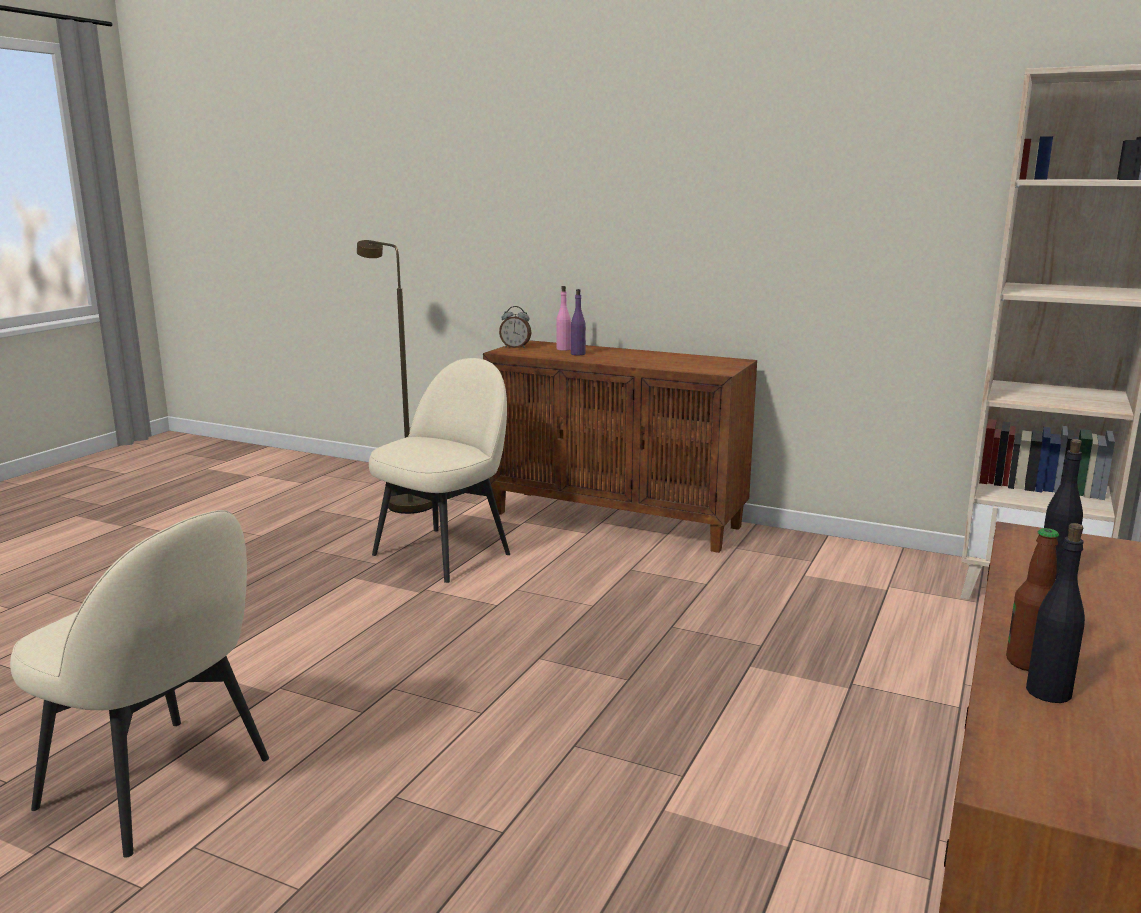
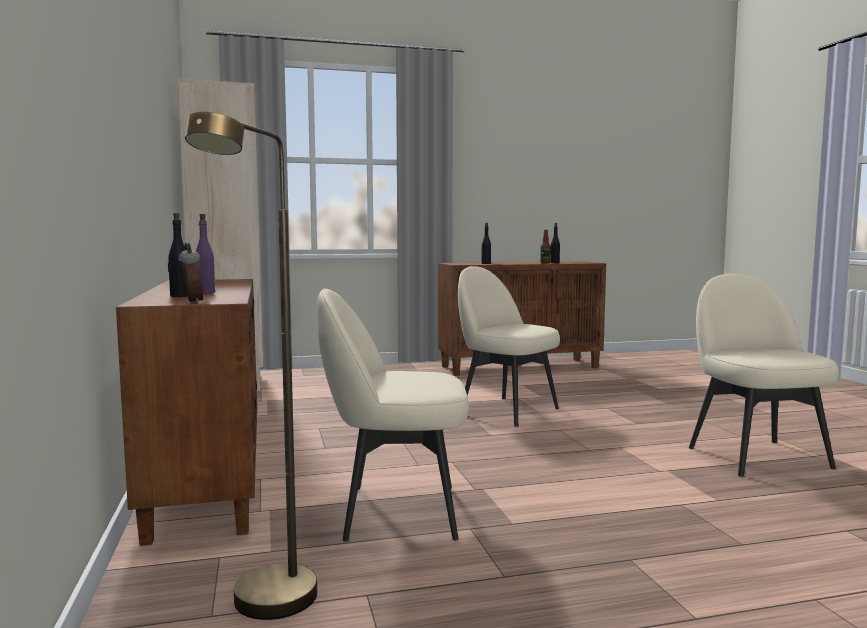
camera: 130 degrees left, 10 degrees down
(563, 349) = (179, 296): pink bottle -> black bottle
(622, 722) = (506, 410): none -> beige chair

